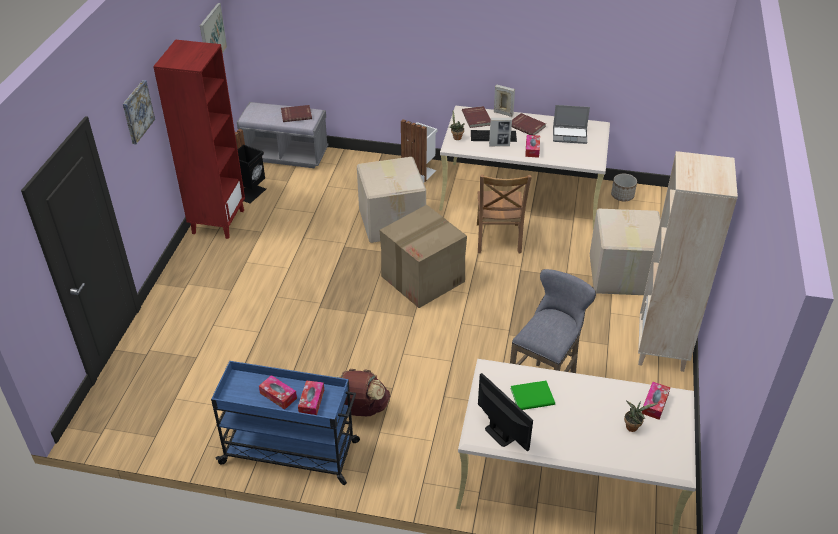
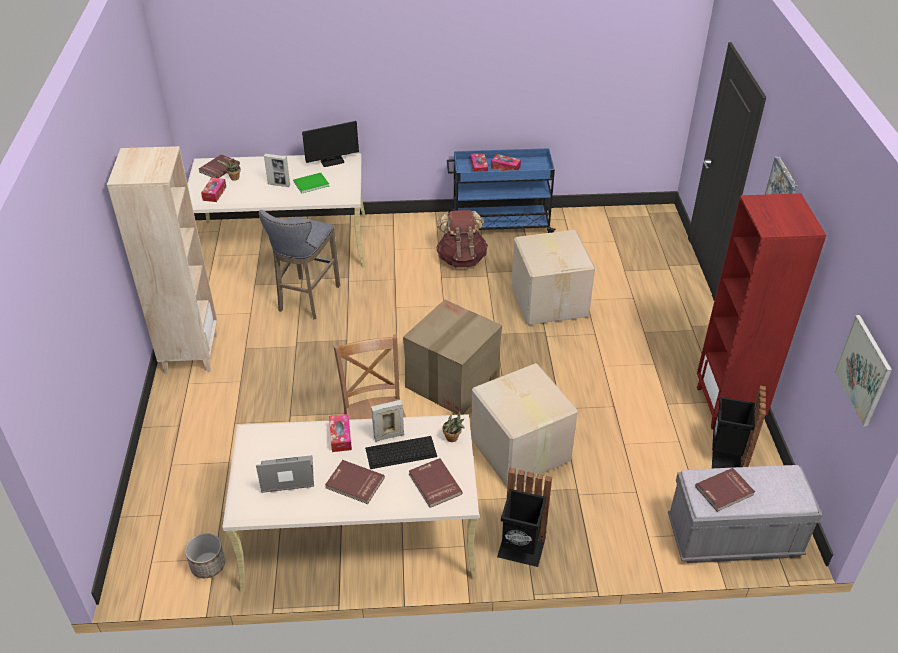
camera: 165 degrees right, 0 degrees up
(419, 171) = (521, 549): white trash can -> black trash can
(500, 433) = (332, 161): monitor -> monitor turned 60 degrees counterclockwise
(503, 113) = (396, 504): picture frame -> picture frame (279, 184)
(621, 275) = (224, 429): cardboard box -> cardboard box (550, 301)
(655, 452) = (219, 168): none -> red book

